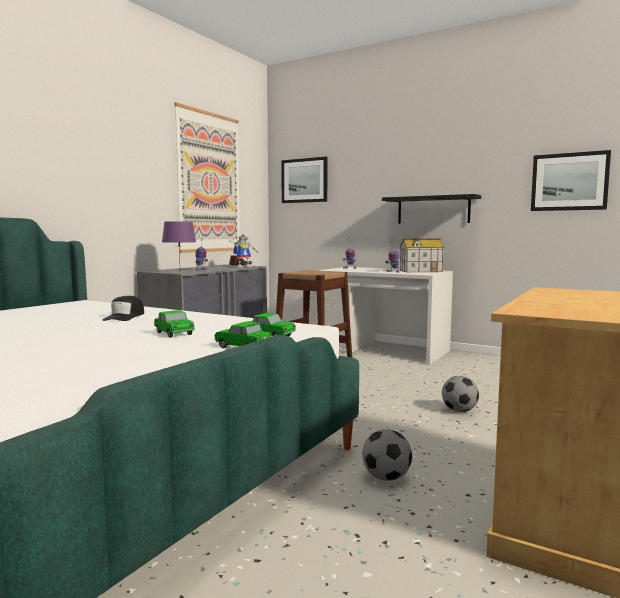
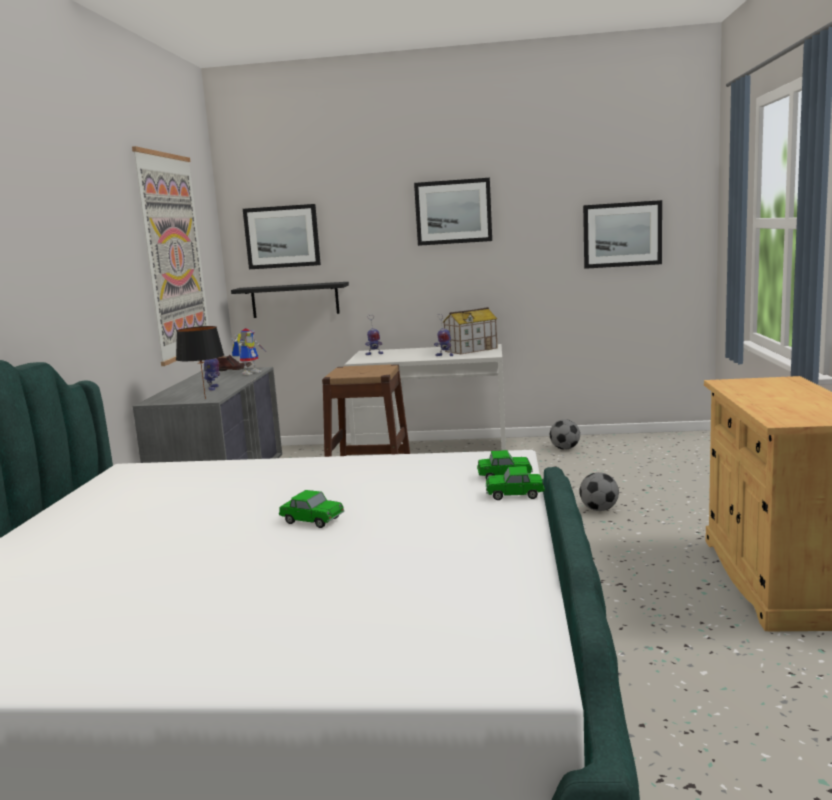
camera: 25 degrees left, 5 degrees up
(125, 317) = (270, 481): black cap -> none
(174, 333) = (398, 493): toy car -> toy car (312, 521)
(180, 272) = (206, 398): purple table lamp -> black table lamp
(386, 477) = (619, 592): football -> football (565, 448)
(424, 162) = (453, 212): none -> picture
(433, 210) = (469, 271): black shelf -> black shelf (295, 300)

